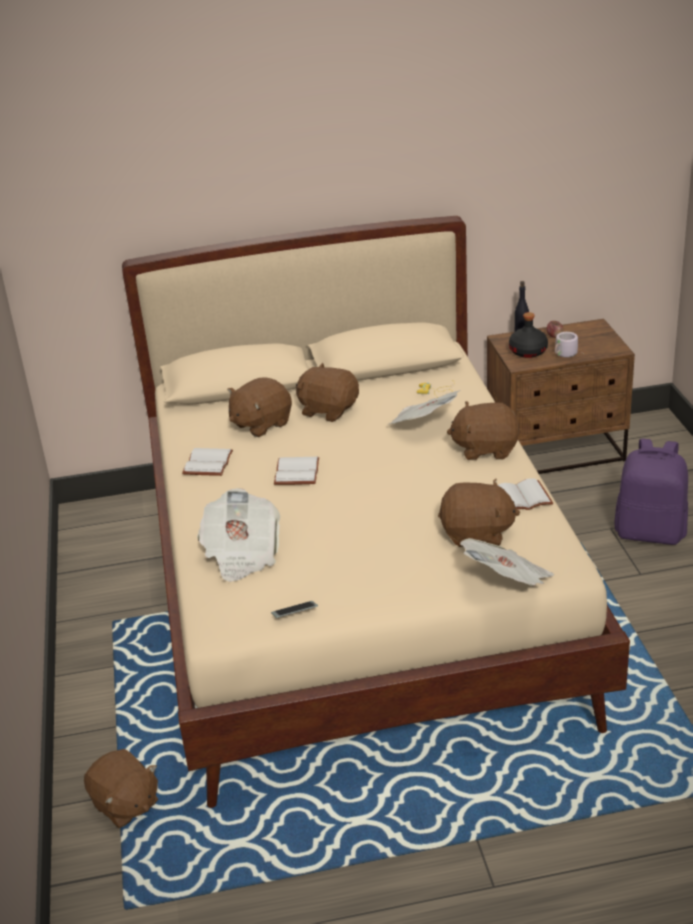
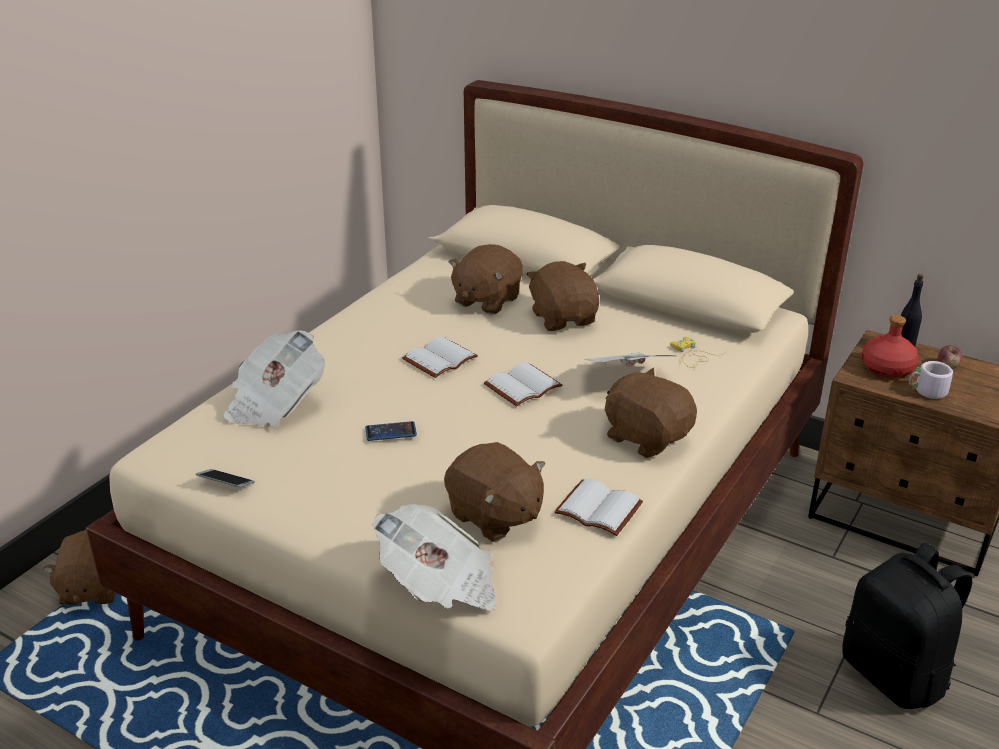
camera: 40 degrees right, 0 degrees up
(207, 463) = (388, 310): white book -> white book (522, 385)
(261, 424) = (486, 300): brown plush toy -> brown plush toy turned 60 degrees counterclockwise
(343, 527) = (391, 432): none -> phone
(528, 351) = (888, 368): black bottle -> red bottle
(650, 532) = (895, 675): purple backpack -> black backpack

